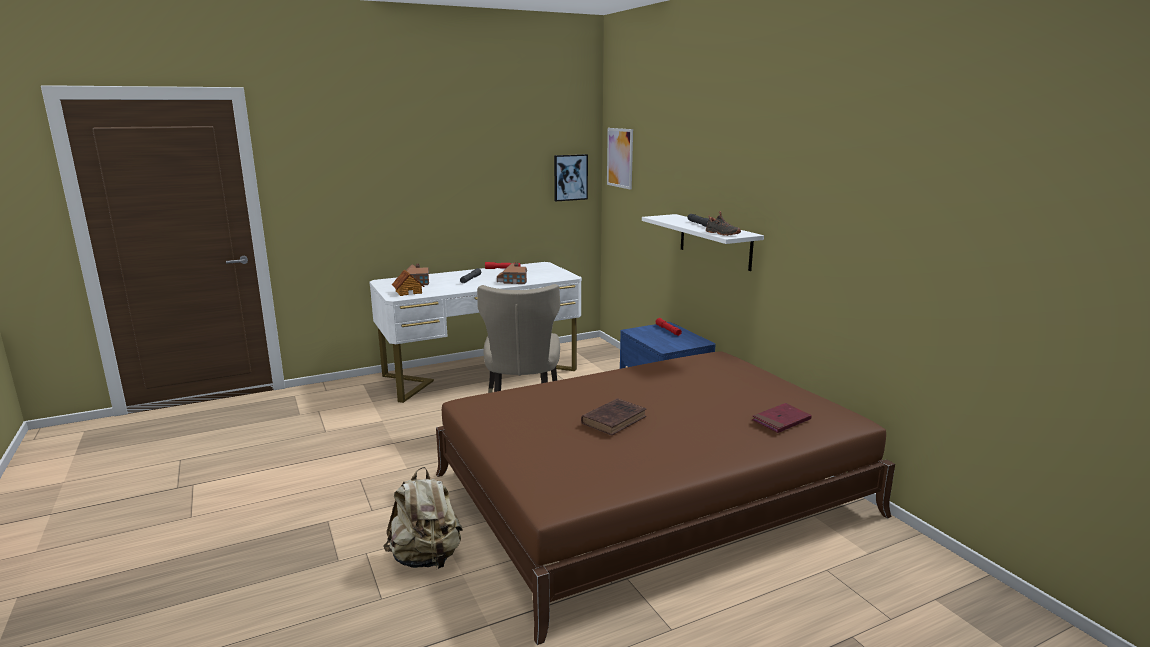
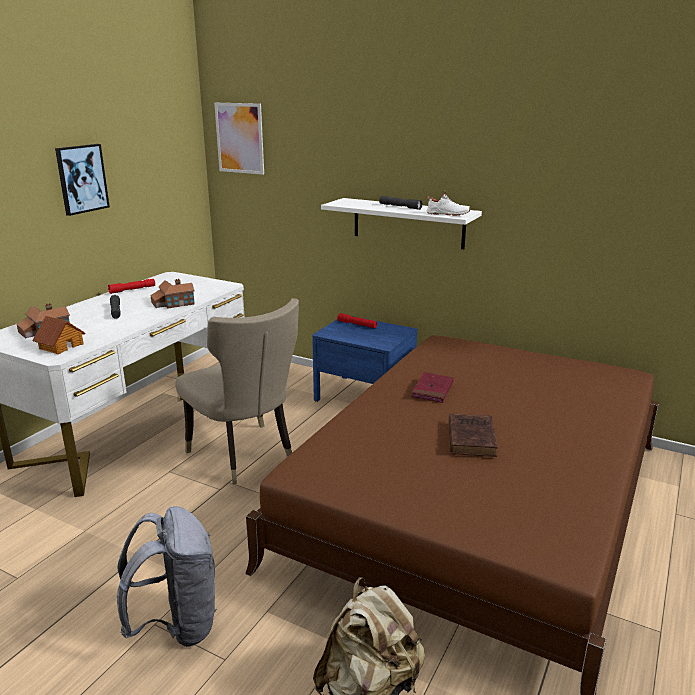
camera: 35 degrees left, 5 degrees up
(370, 484) = (177, 624): none -> grey backpack
(570, 177) = (178, 165): picture -> picture (81, 179)
(721, 234) = (447, 214): black shoe -> white shoe
(781, 420) = (592, 391): red book -> red book (432, 390)

